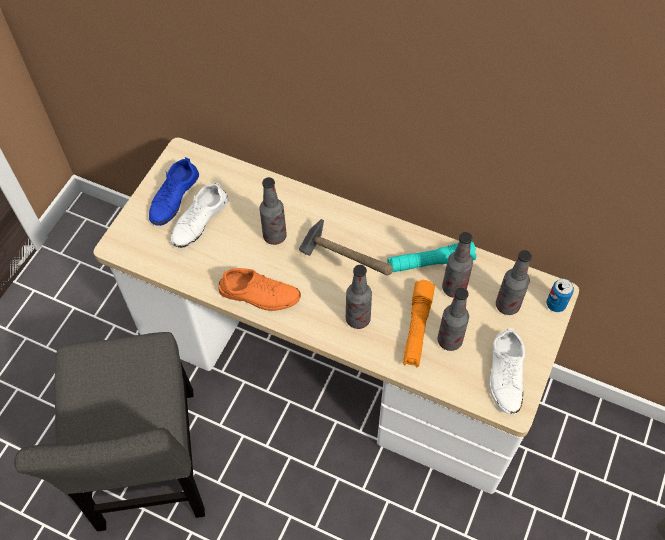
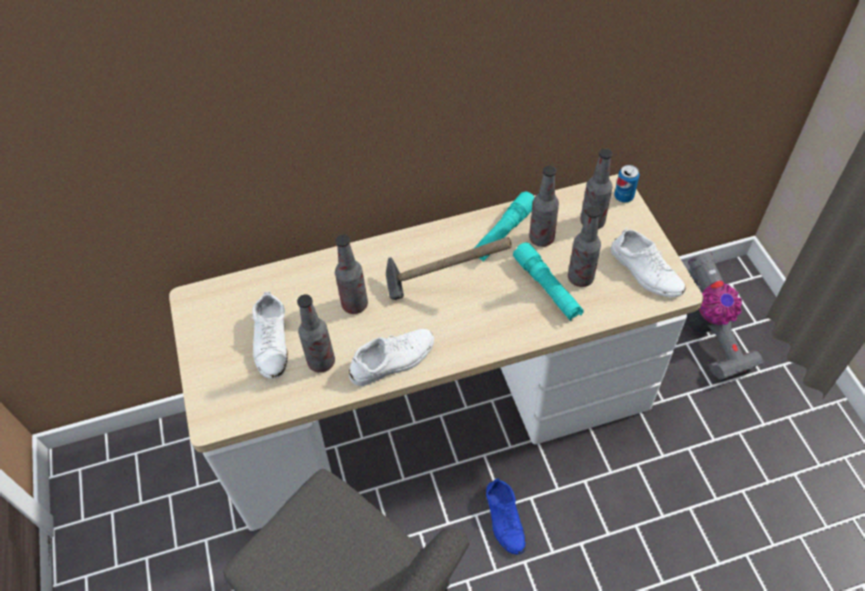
camera: 40 degrees left, 5 degrees down
(174, 197) = (225, 340): blue shoe -> blue shoe (504, 519)
(259, 294) = (393, 360): orange shoe -> white shoe
(358, 319) = (495, 316): bottle -> bottle (321, 362)
(417, 328) = (547, 287): orange flashlight -> turquoise flashlight
(604, 473) = (704, 330): none -> vacuum cleaner

